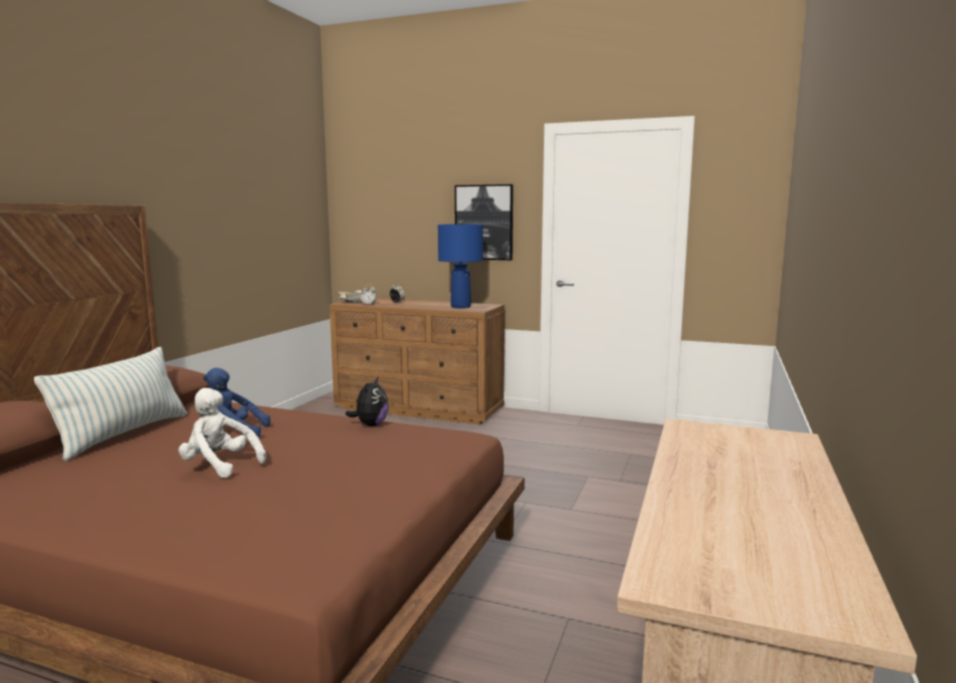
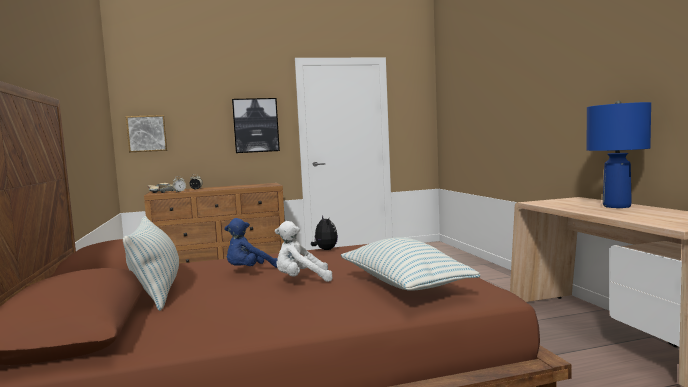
camera: 35 degrees left, 5 degrees down
(265, 513) = (404, 284): none -> pillow
(361, 227) = (147, 133): none -> picture
(461, 307) = (255, 185): blue table lamp -> blue table lamp (617, 206)

